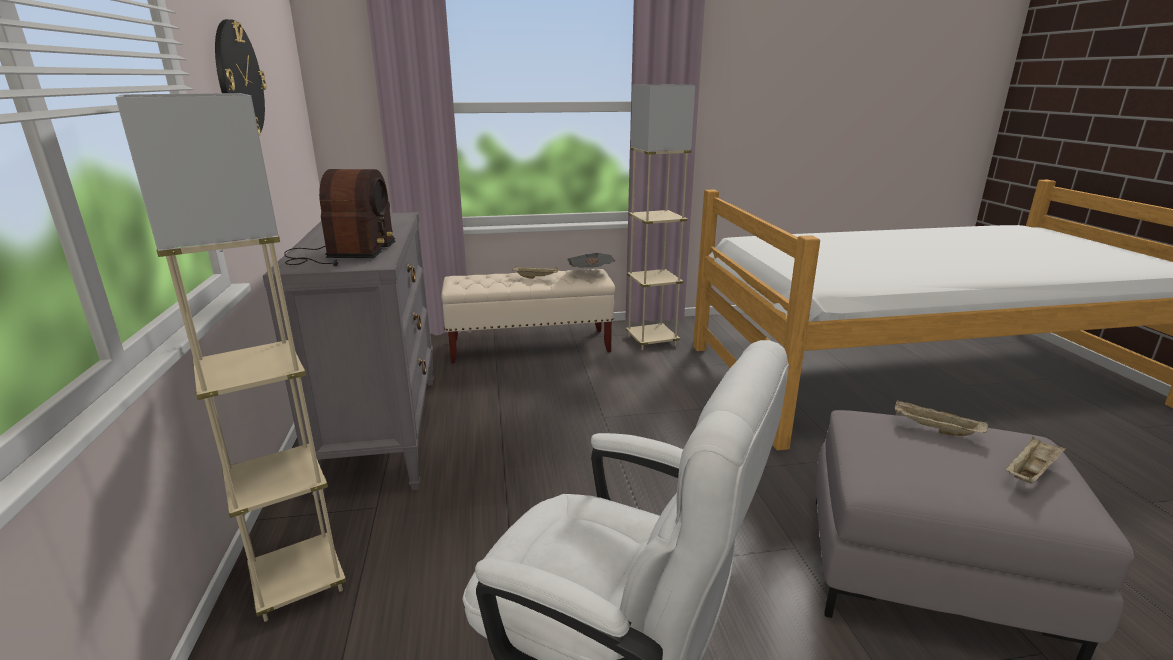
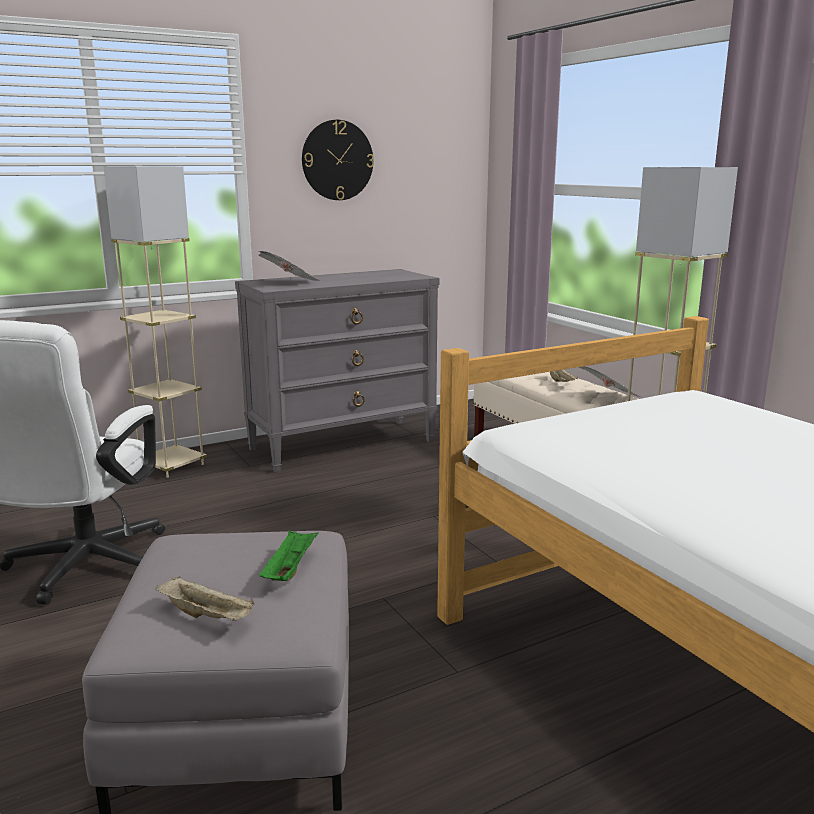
camera: 70 degrees right, 5 degrees down
(341, 254) = (289, 282): radio -> newspaper
(935, 430) = (290, 569): beige tray -> green tray

